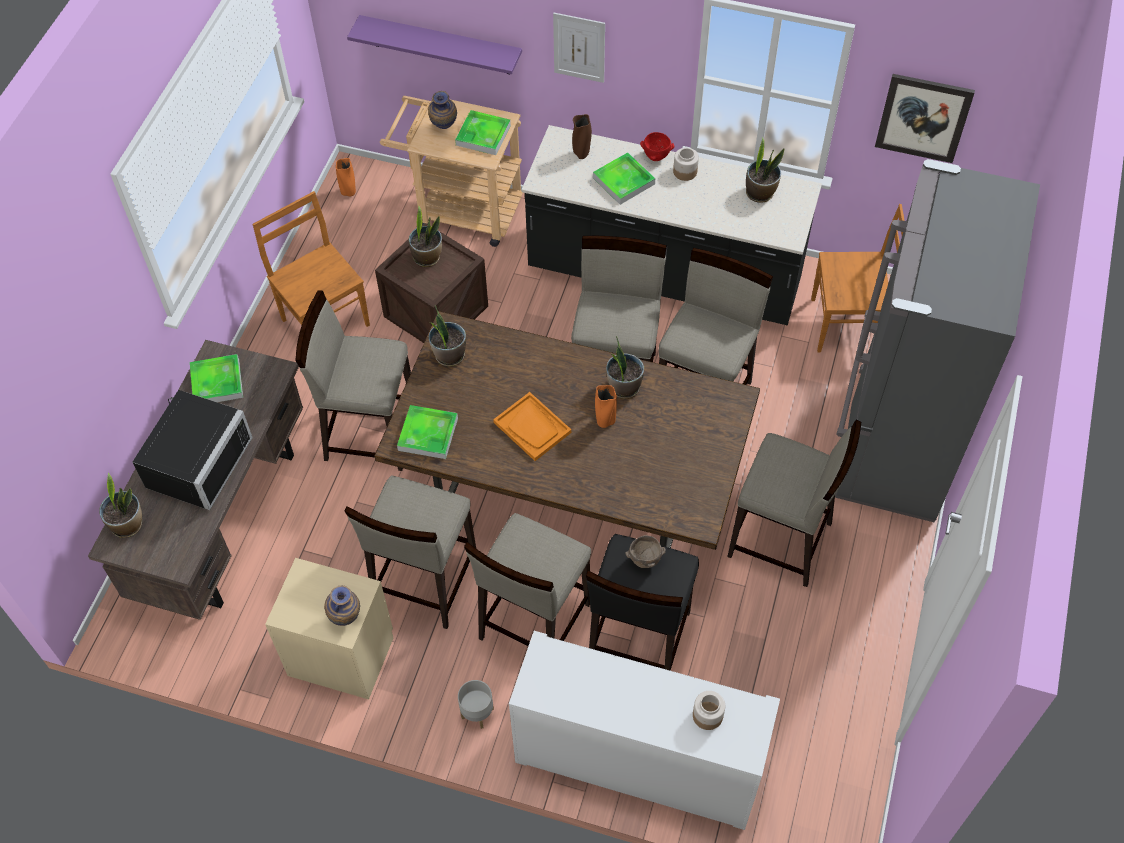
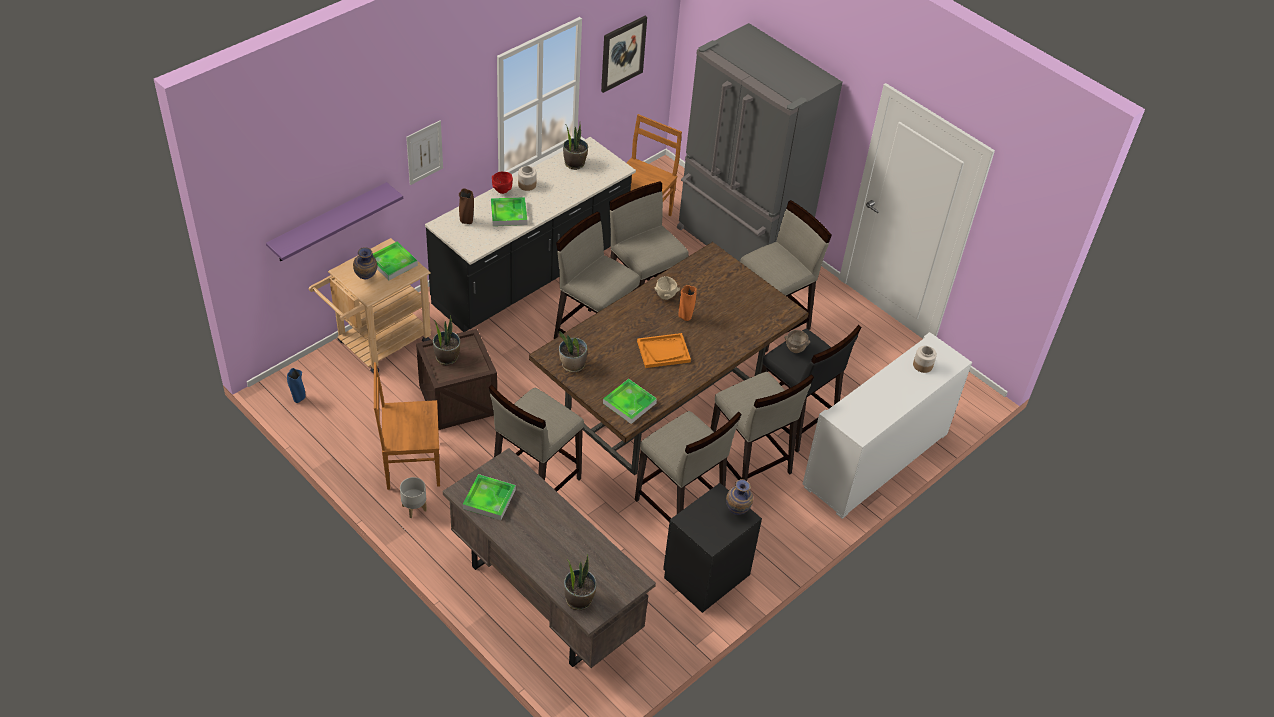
camera: 65 degrees left, 10 degrees down
(193, 461) = (550, 540): black microwave -> none
(341, 654) = (705, 575): beige nightstand -> black nightstand
(348, 193) = (298, 399): orange vase -> blue vase
(477, 713) = (795, 522): grey planter -> grey planter (414, 508)
(624, 387) = (665, 297): potted plant -> beige bowl

